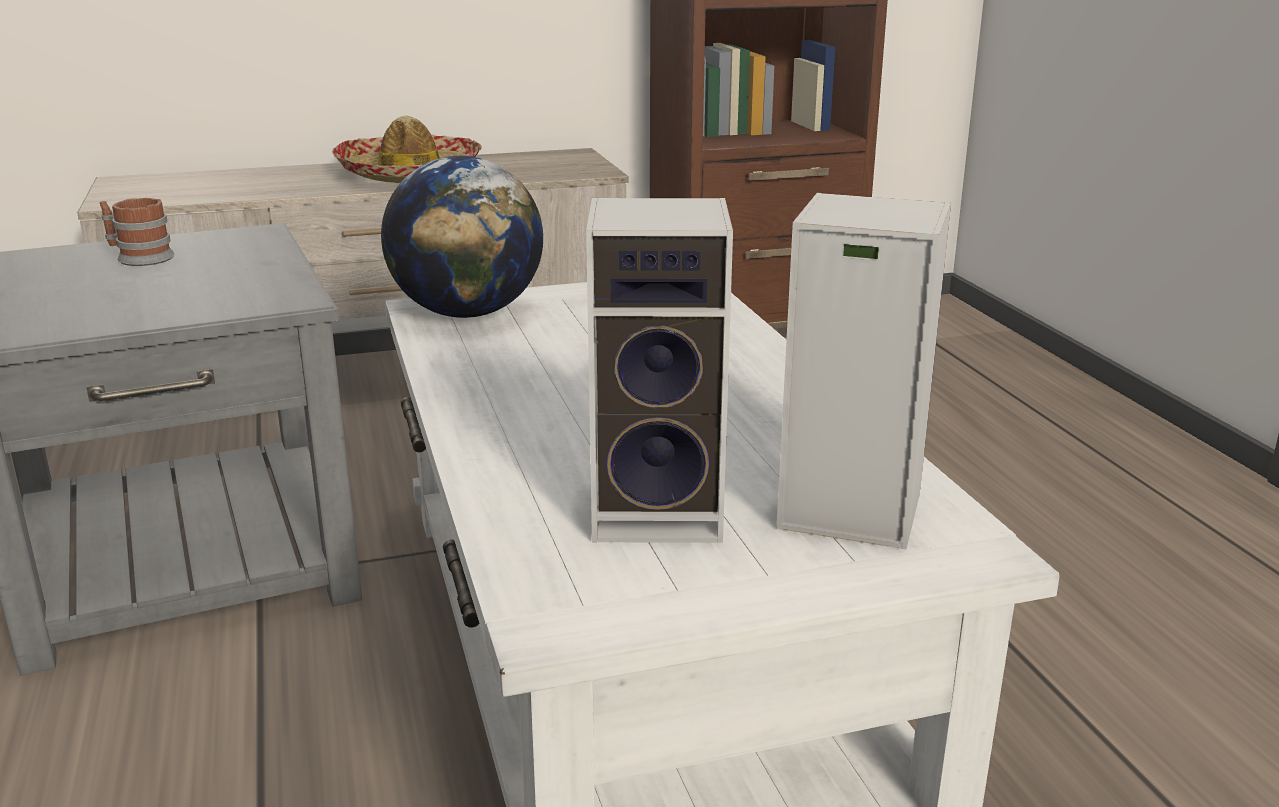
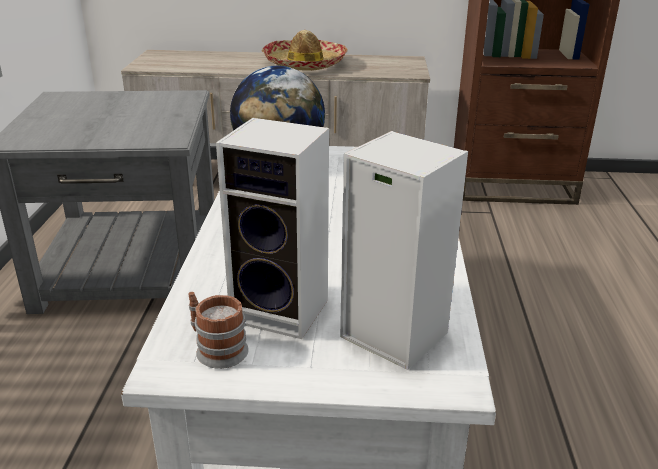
camera: 20 degrees right, 5 degrees up
(138, 257) = (119, 103): mug -> mug (216, 348)

